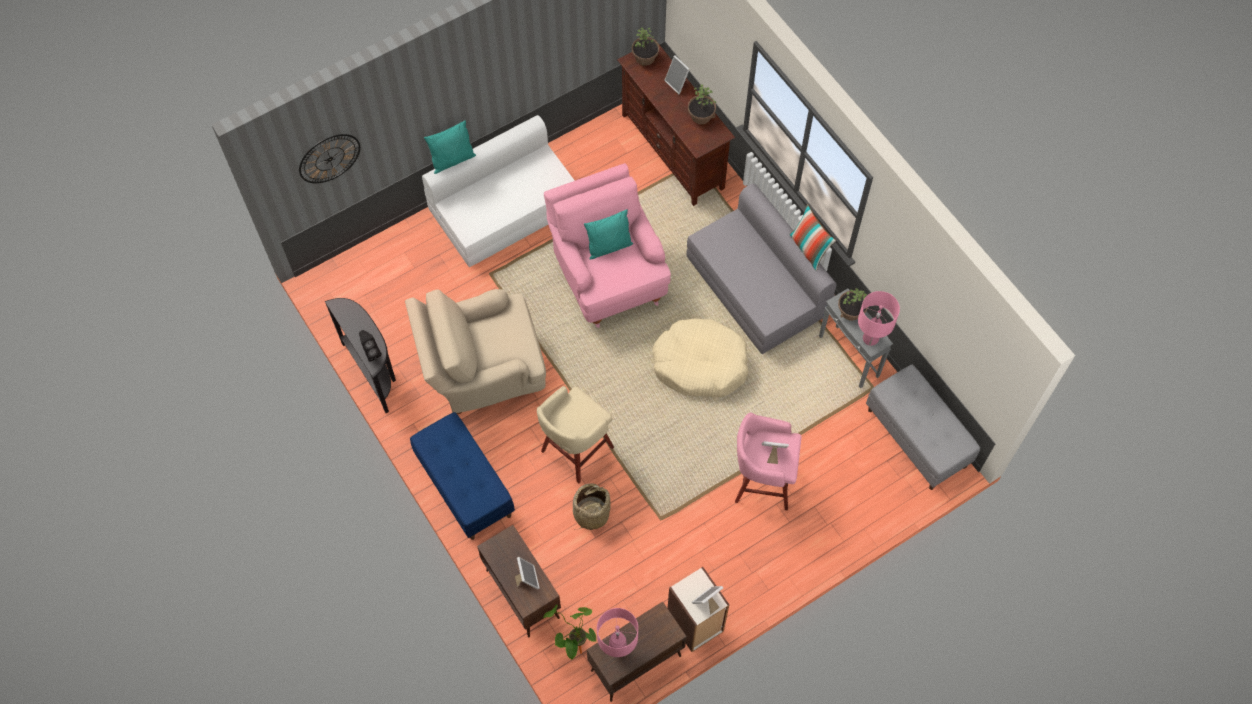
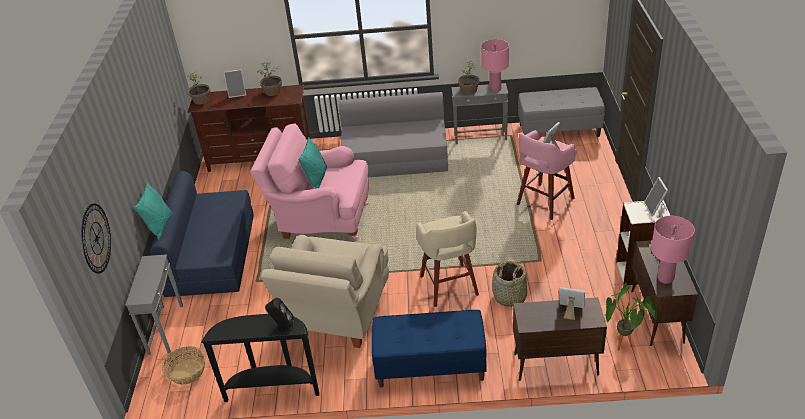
camera: 55 degrees left, 25 degrees down
(356, 292) = (187, 372): none -> basket
(393, 239) = (166, 329): none -> grey side table
(504, 207) = (210, 254): white sofa -> blue sofa
(700, 364) = (431, 200): beige dog bed -> none
(809, 249) = (409, 92): pillow -> none

